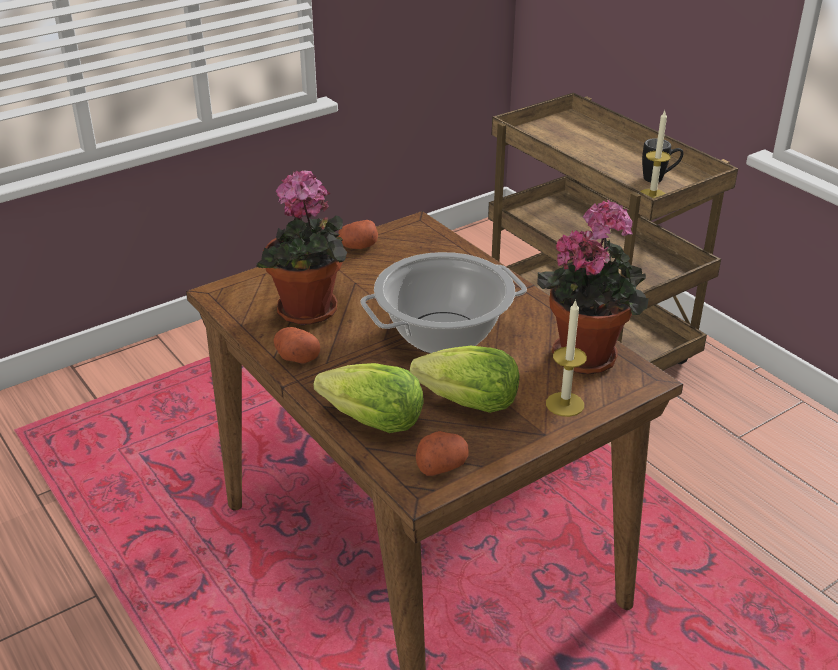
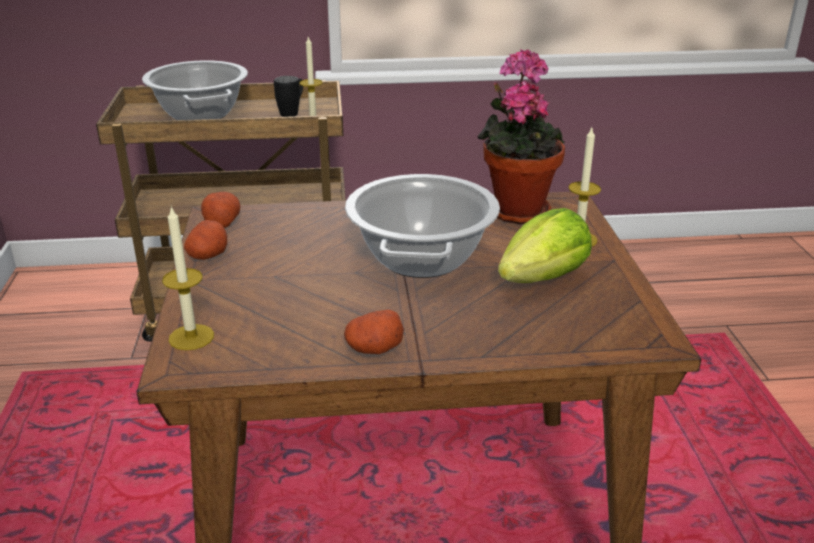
camera: 60 degrees left, 5 degrees down
(253, 284) = (191, 337): none -> candle
(309, 313) = (299, 318): potted plant -> none
(374, 422) = (534, 335): lettuce -> none
(441, 465) = (627, 319): potato -> potato (222, 221)
(595, 144) = (201, 114): none -> cooking pot

